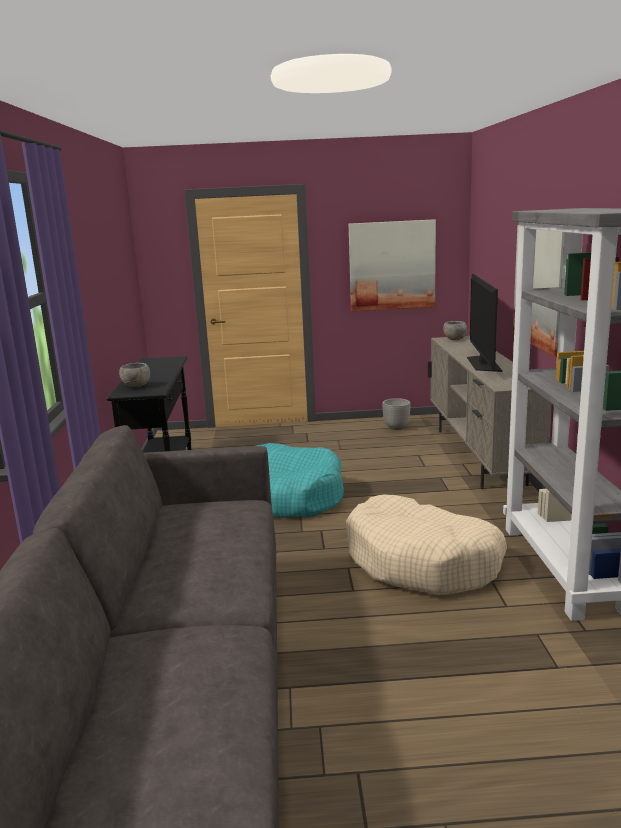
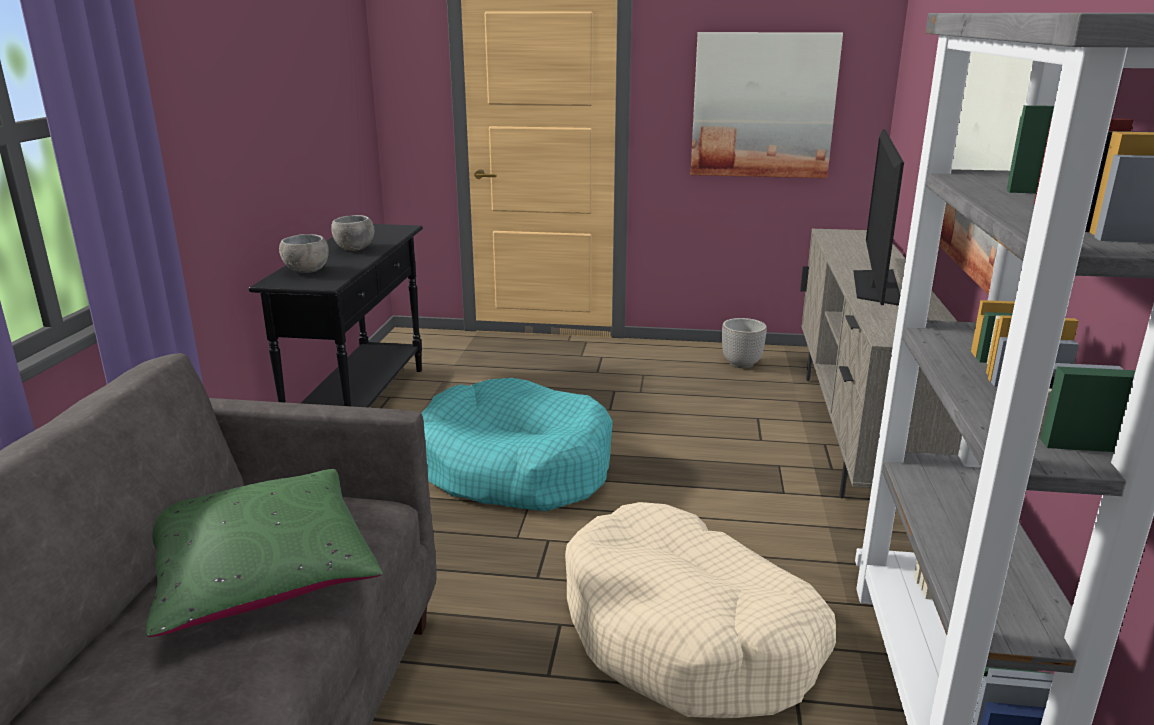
camera: 10 degrees right, 5 degrees up
(210, 533) = (261, 573): none -> green pillow
(455, 339) = (849, 235): grey bowl -> grey bowl (354, 249)

